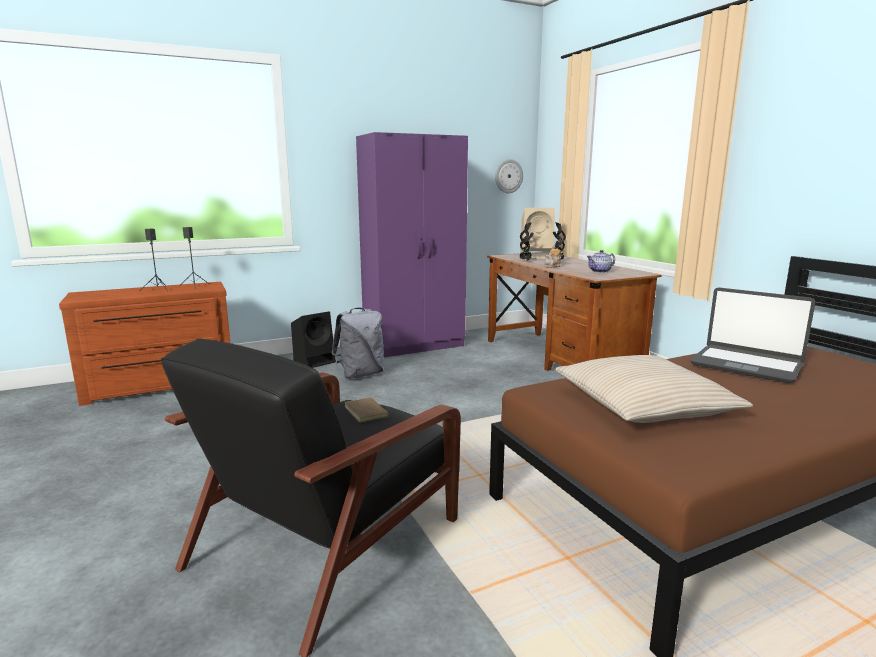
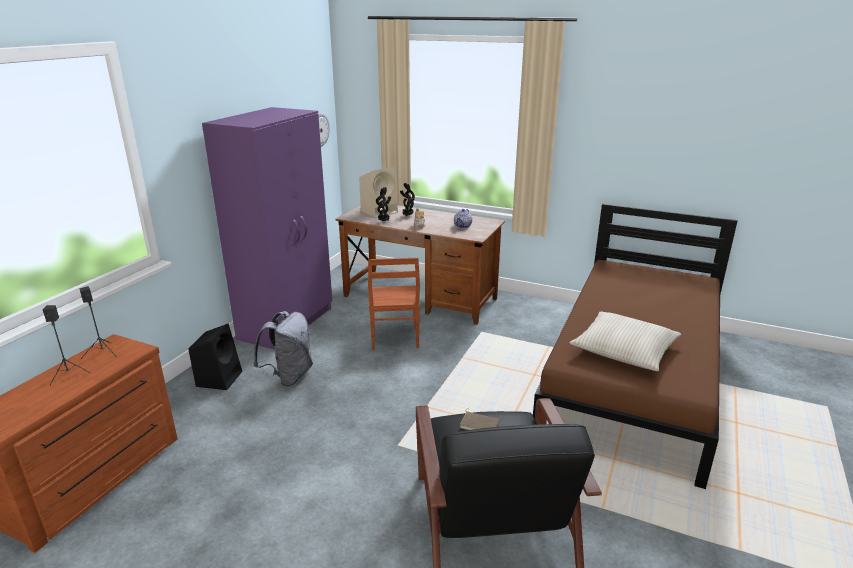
camera: 40 degrees left, 10 degrees up
(484, 377) = (394, 339): none -> brown chair
(746, 365) = (621, 294): laptop -> none

